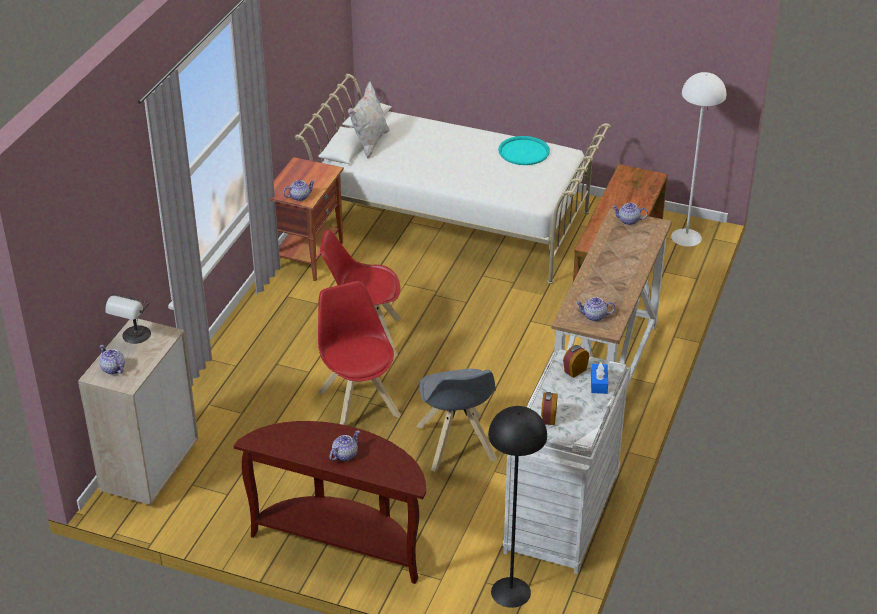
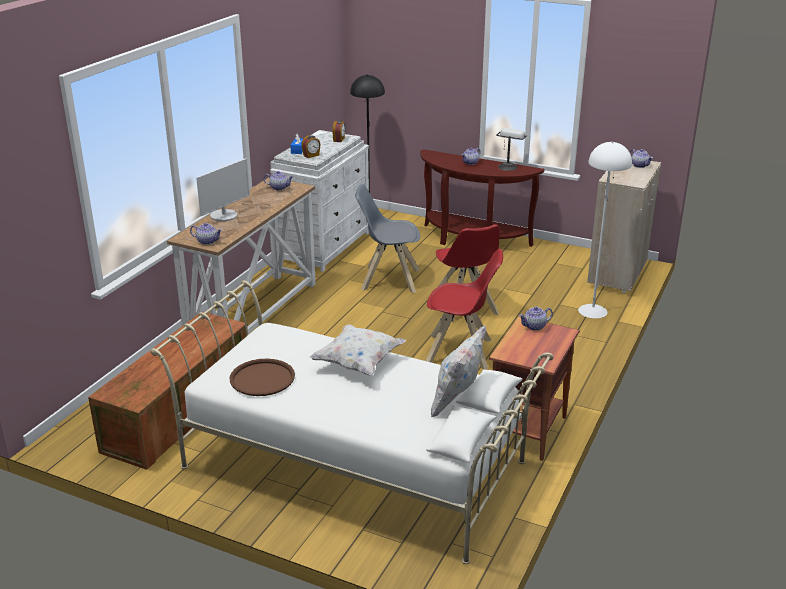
camera: 175 degrees left, 10 degrees down
(134, 338) = (634, 178): table lamp -> table lamp (508, 165)
(450, 167) = (359, 363): none -> white pillow
(456, 445) = (388, 279): grey chair -> grey chair turned 75 degrees counterclockwise
(523, 151) = (262, 378): turquoise tray -> brown tray
(634, 261) = (224, 215): none -> monitor
(686, 237) = (88, 430): white floor lamp -> white floor lamp (593, 311)

